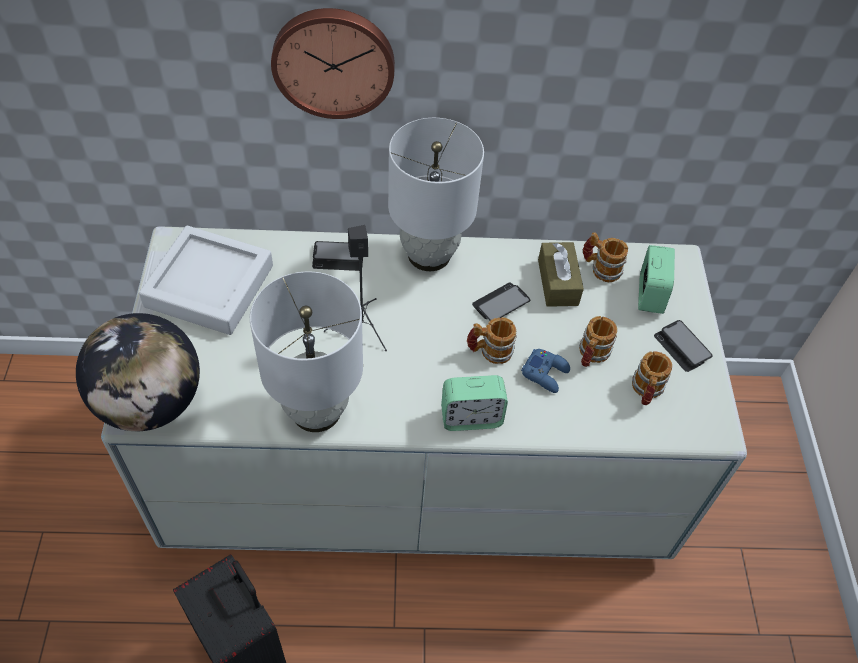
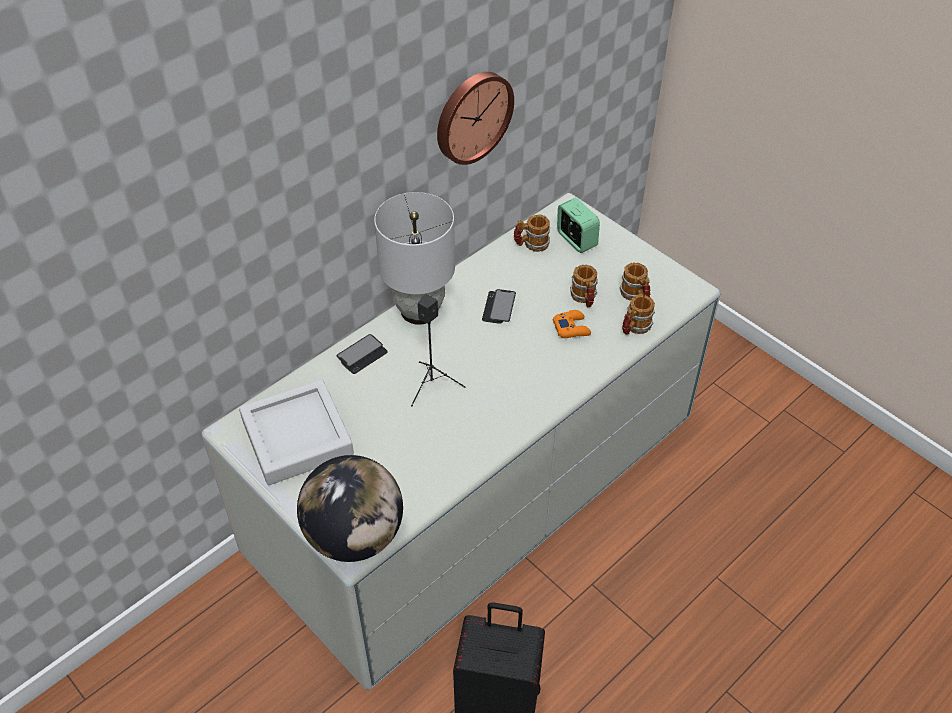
camera: 40 degrees left, 5 degrees down
(317, 410) = (467, 454): white table lamp -> none
(333, 61) = (315, 196): wall clock -> wall clock (472, 116)
(471, 417) = (560, 385): alarm clock -> none
(489, 351) = (526, 340): mug -> mug (634, 328)
(545, 373) = (571, 328): blue game controller -> orange game controller
(557, 282) = (517, 270): brown tissue box -> none
(682, 347) = (626, 257): phone -> none

